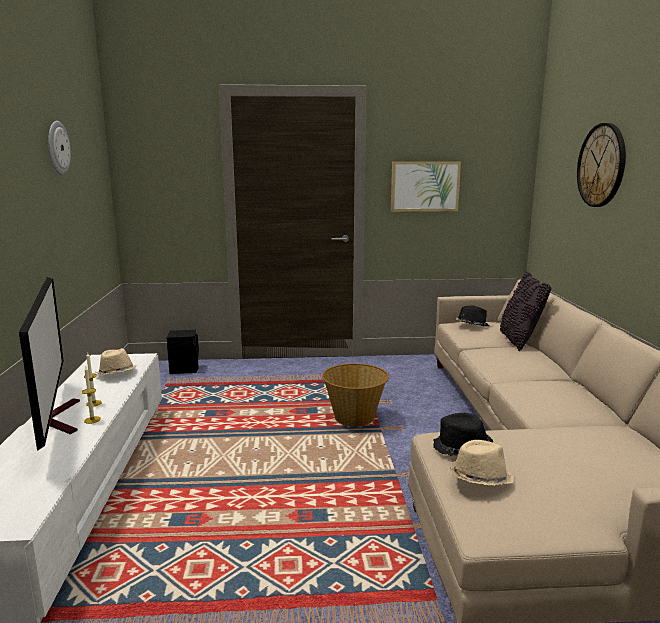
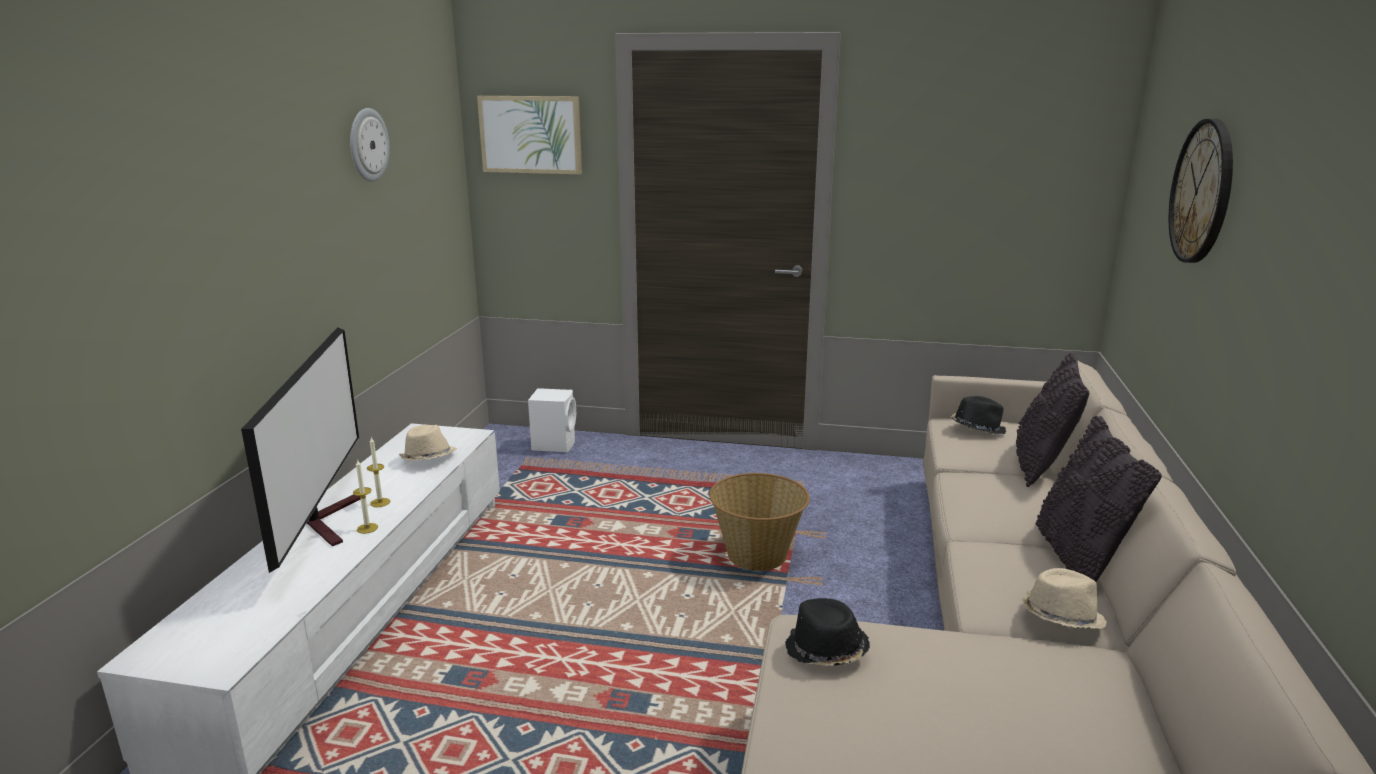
camera: 15 degrees right, 5 degrees up
(184, 369) = (554, 444): black speaker -> white speaker
(425, 186) = (930, 194): picture -> picture (531, 134)
(479, 479) = (818, 708): beige hat -> beige hat (1060, 617)
(571, 383) = (1079, 558): none -> black pillow

